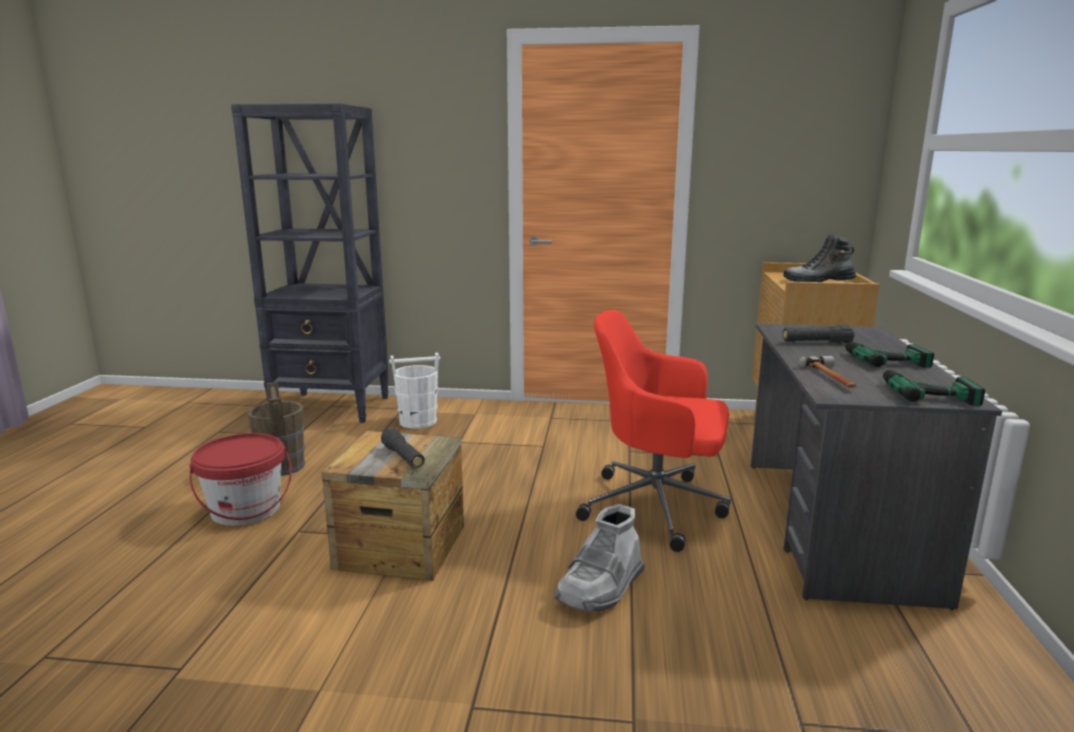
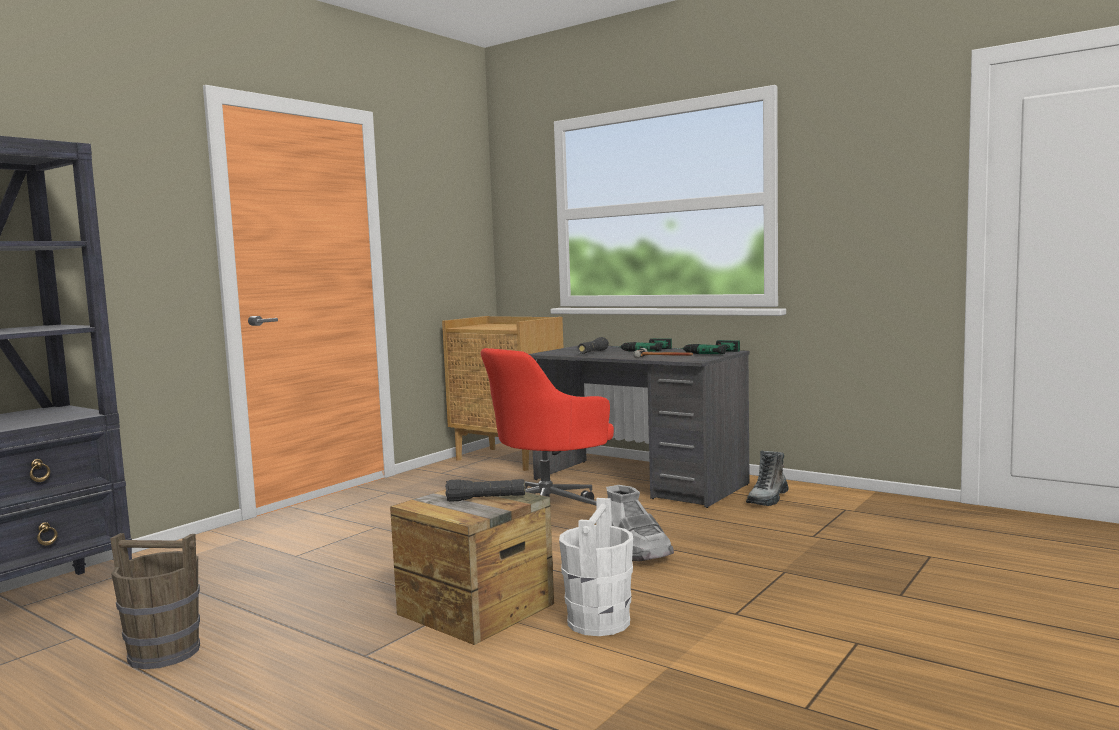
camera: 60 degrees left, 10 degrees down
(246, 510) = (254, 683): red bucket -> none
(418, 421) = (198, 566): white bucket -> white bucket (599, 621)
(818, 282) = (505, 326): boot -> boot (768, 499)

